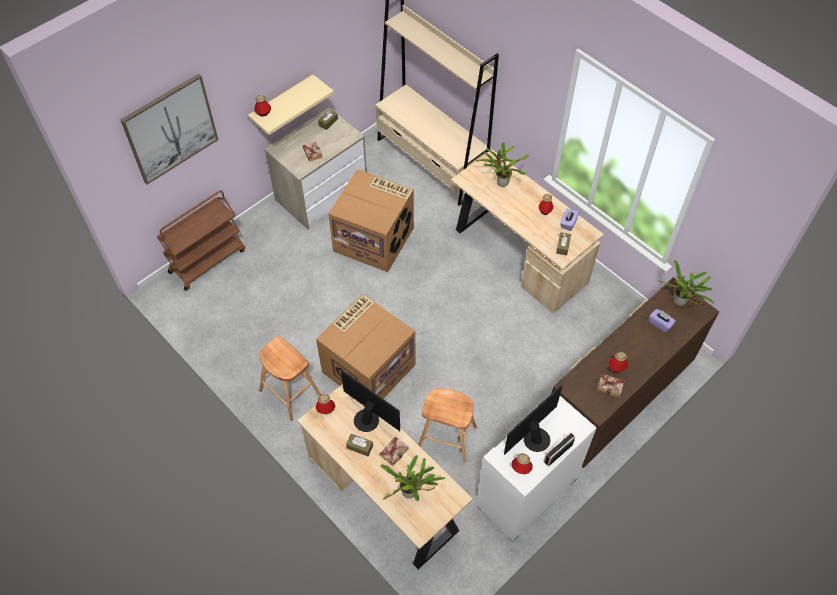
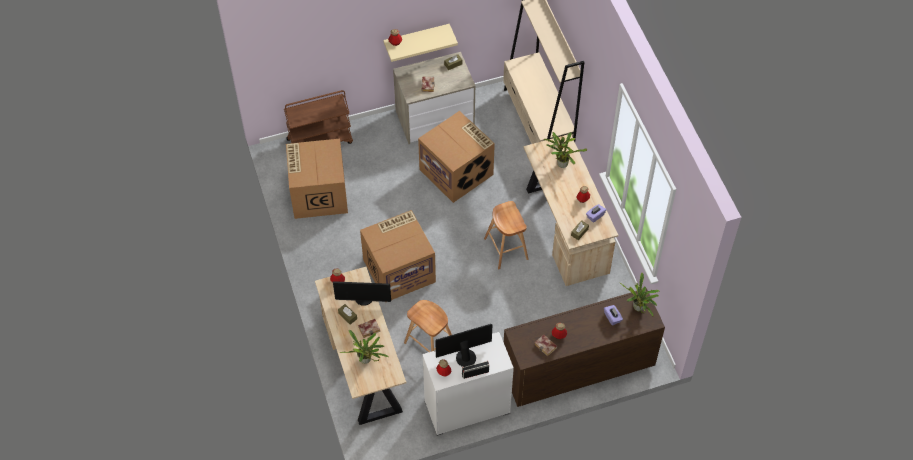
camera: 25 degrees right, 0 degrees up
(171, 129) = (315, 35): picture -> none
(233, 318) = (318, 193): none -> cardboard box
(290, 393) = (332, 265): brown stool -> brown stool (506, 249)
(368, 418) = (364, 299): monitor -> monitor turned 120 degrees clockwise

